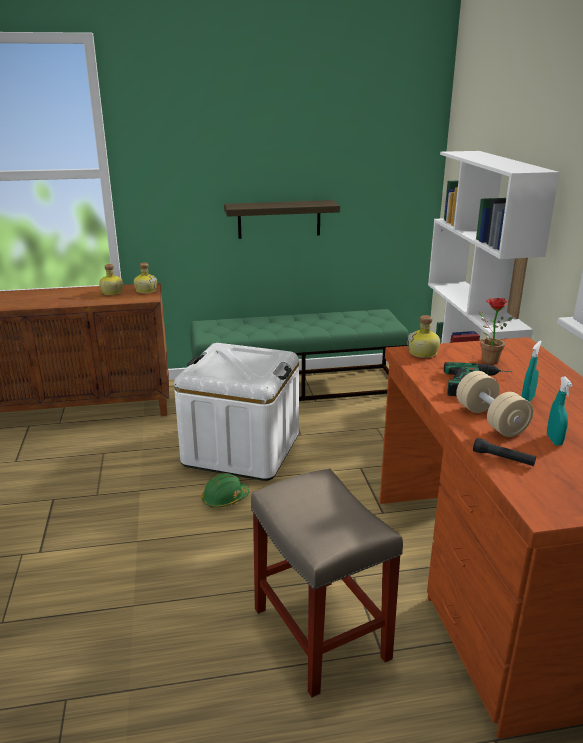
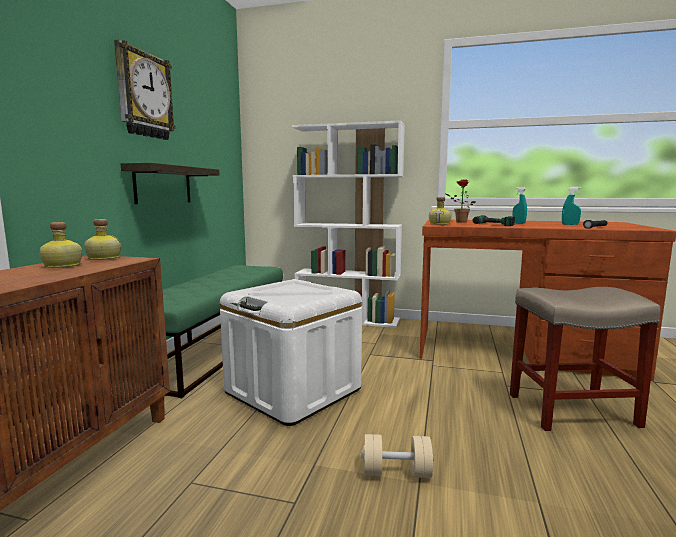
camera: 65 degrees left, 15 degrees down
(225, 499) = (372, 414): green hard hat -> none
(259, 135) = (143, 95): none -> wall clock
(490, 420) = (546, 226): beige dumbbell -> beige dumbbell (396, 472)

